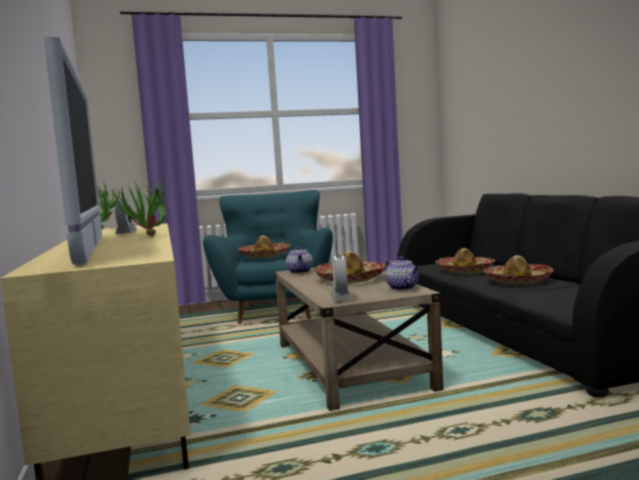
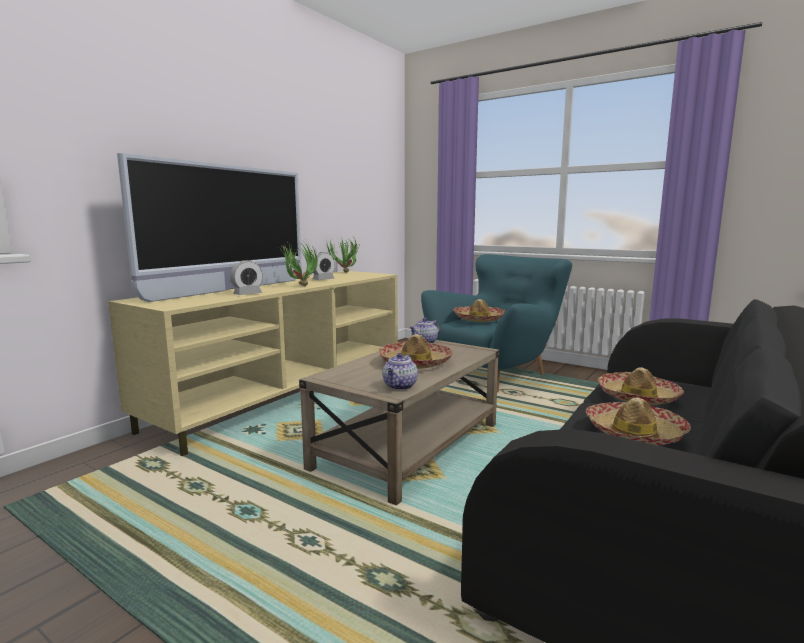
camera: 50 degrees right, 5 degrees up
(341, 298) = (334, 376): alarm clock -> alarm clock (247, 294)

